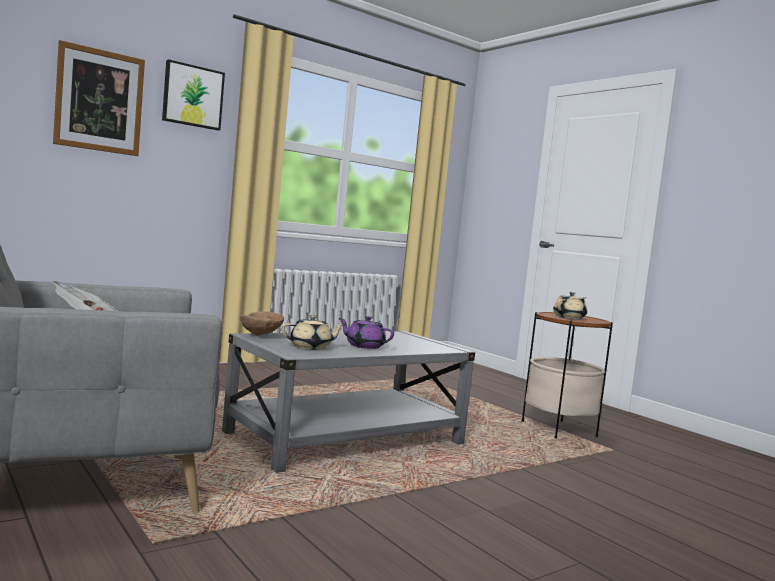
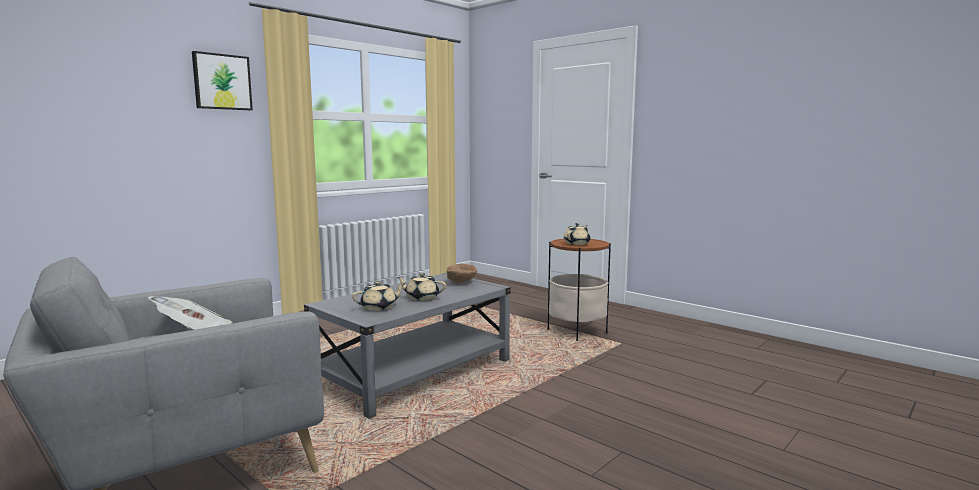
camera: 10 degrees left, 5 degrees up
(99, 100) = (134, 97): picture -> none
(261, 336) = (333, 302): brown bowl -> brown bowl (461, 283)
(364, 346) = (421, 297): purple teapot -> beige teapot

